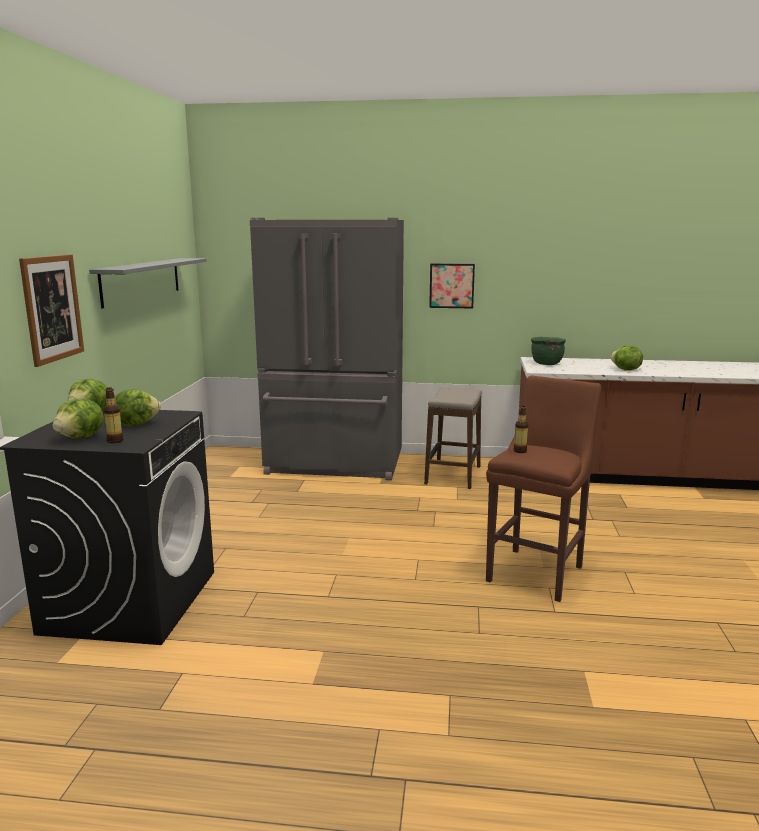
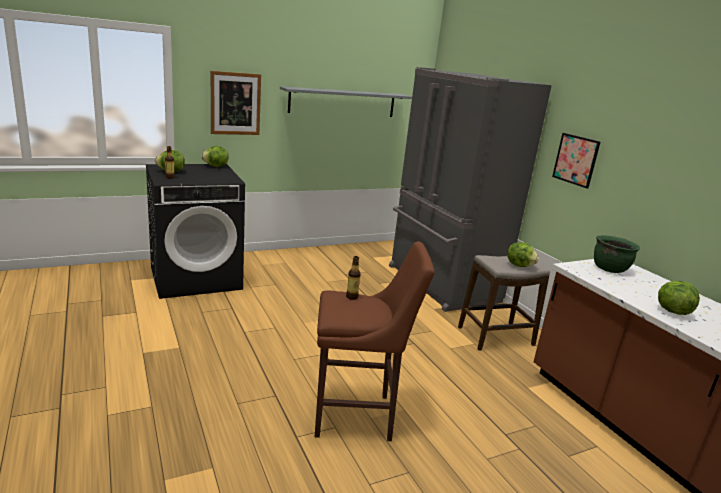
camera: 55 degrees right, 5 degrees up
(135, 424) = (203, 176): lettuce -> lettuce (520, 265)

